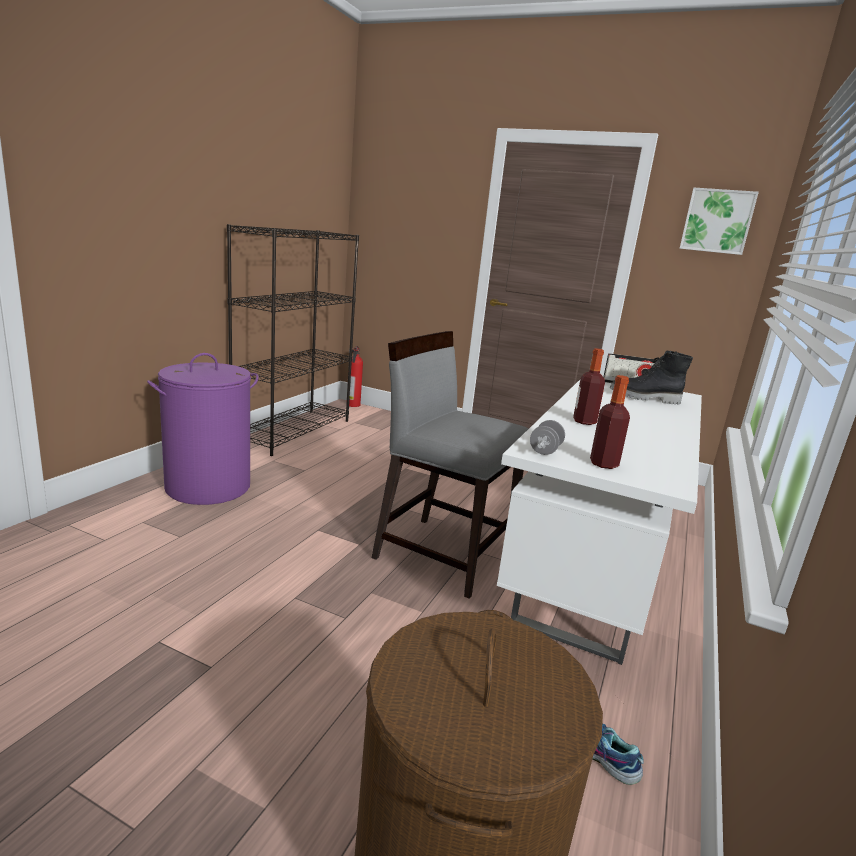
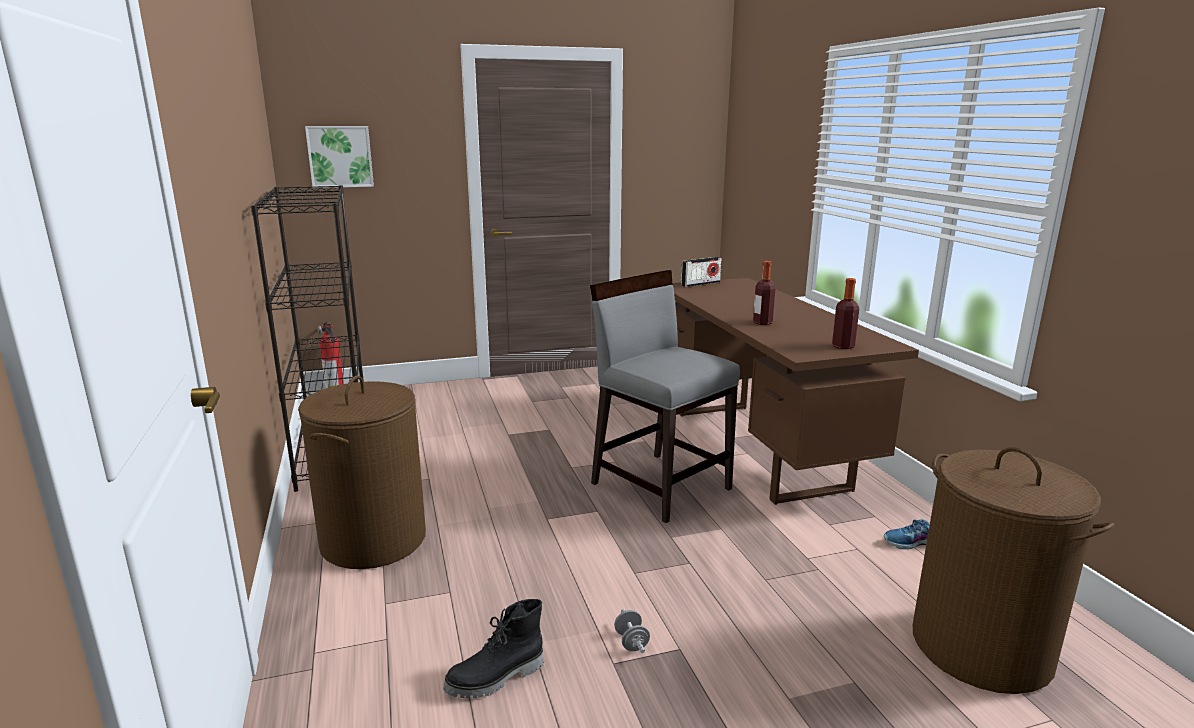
camera: 40 degrees left, 0 degrees up
(208, 487) = (373, 540): purple laundry basket -> brown laundry basket
(442, 553) = (660, 485): grey chair -> grey chair turned 60 degrees clockwise
(545, 450) = (804, 351): grey dumbbell -> grey dumbbell (631, 642)
(591, 574) = (758, 448): white desk -> brown desk
(644, 398) = (736, 292): black boot -> black boot (496, 678)
(717, 221) = (683, 125): picture -> picture (340, 156)

